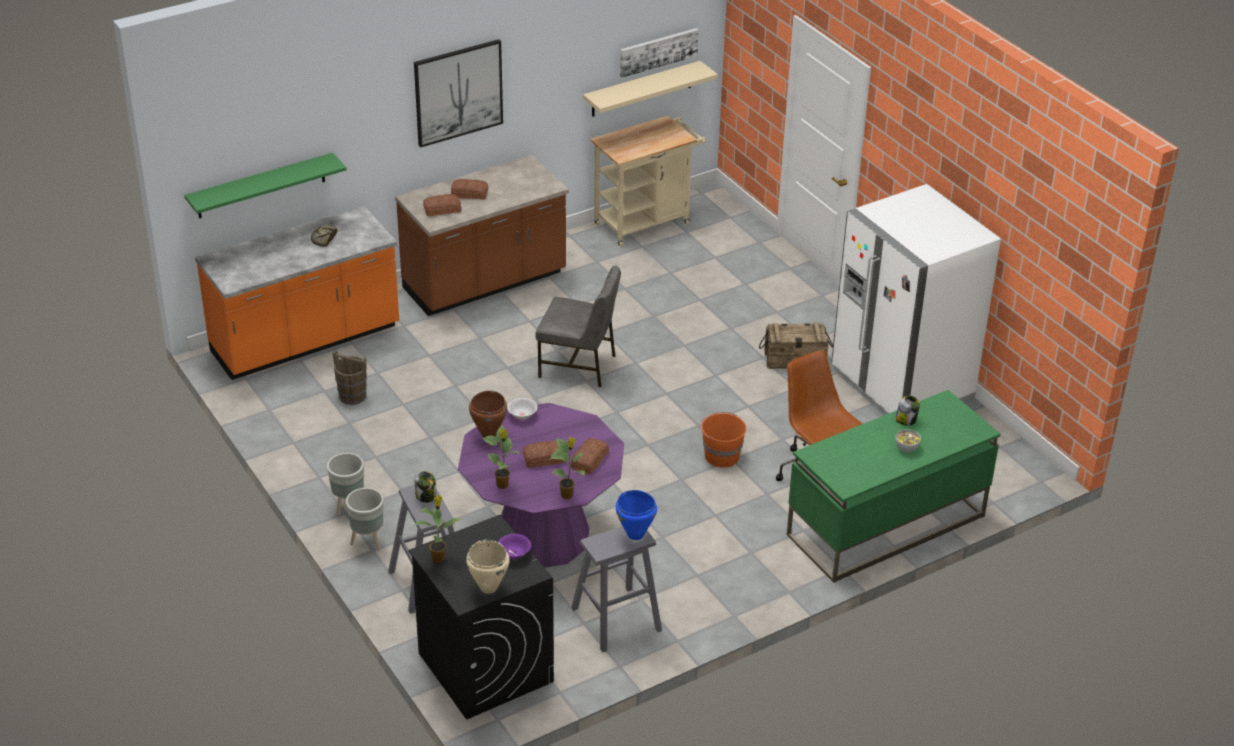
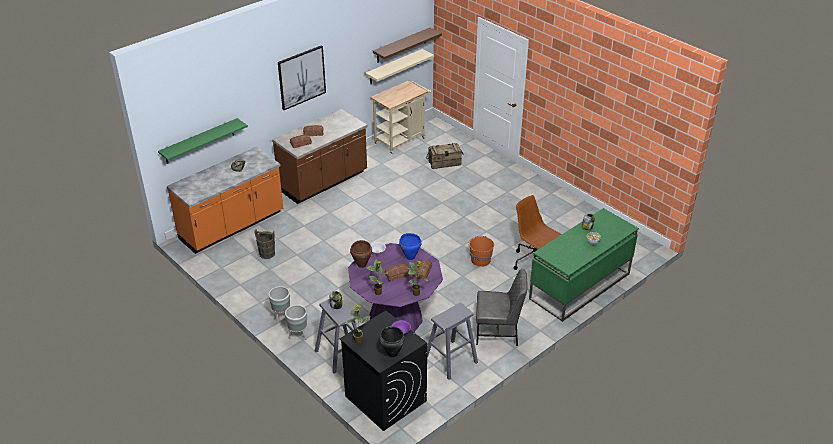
camera: 10 degrees left, 0 degrees up
(488, 587) = (392, 354): beige cooking pot -> black cooking pot
(579, 366) = (388, 221): grey chair -> grey chair (498, 332)
(635, 535) = (461, 311): blue cooking pot -> blue cooking pot (410, 257)
(658, 51) = (401, 45): picture -> brown shelf
(795, 359) = (503, 203): crate -> crate (444, 163)
(901, 385) = (563, 209): white fridge -> none

